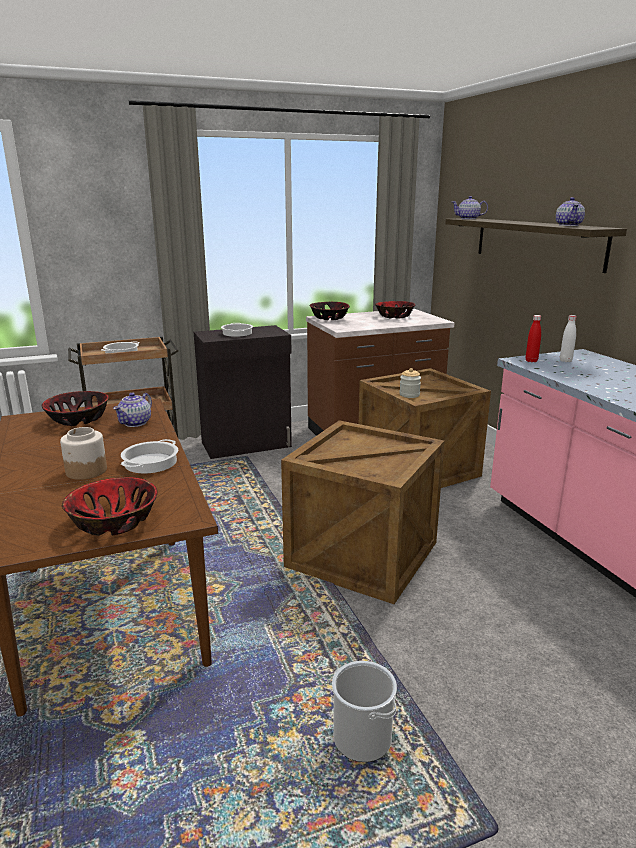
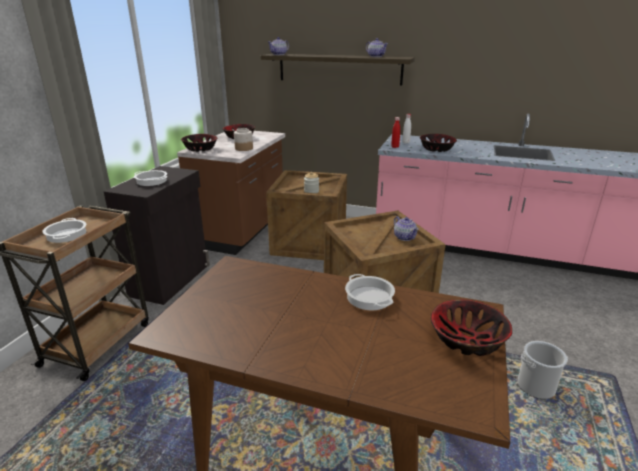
camera: 50 degrees left, 5 degrees up
(78, 419) = (218, 303): bowl -> bowl (437, 149)
(86, 471) = (352, 329): jar -> jar (243, 148)
(135, 423) = (271, 280): teapot -> teapot (404, 237)

